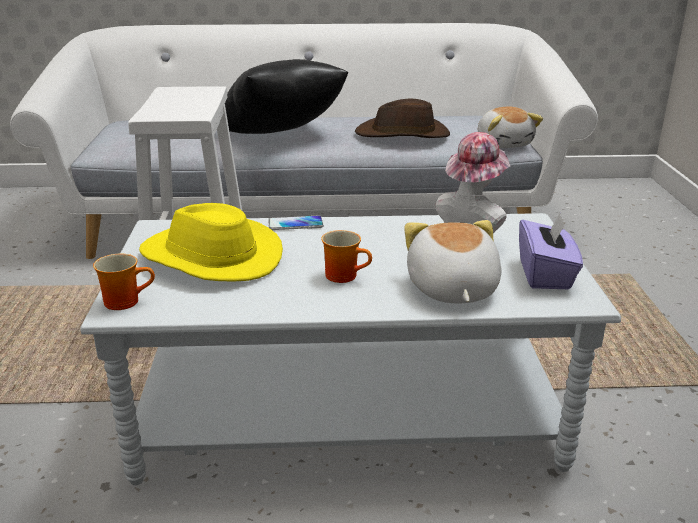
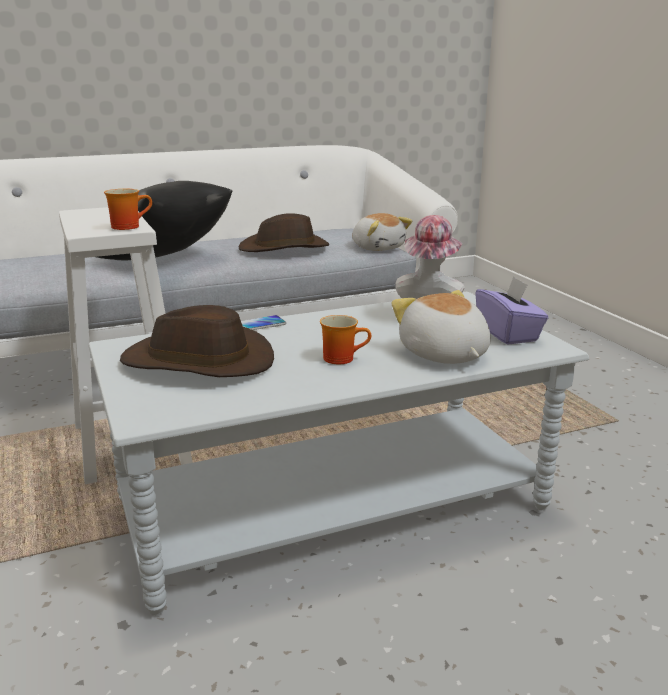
camera: 20 degrees left, 5 degrees down
(126, 300) = (144, 409): mug -> mug (128, 226)
(210, 258) = (198, 362): yellow hat -> brown hat

